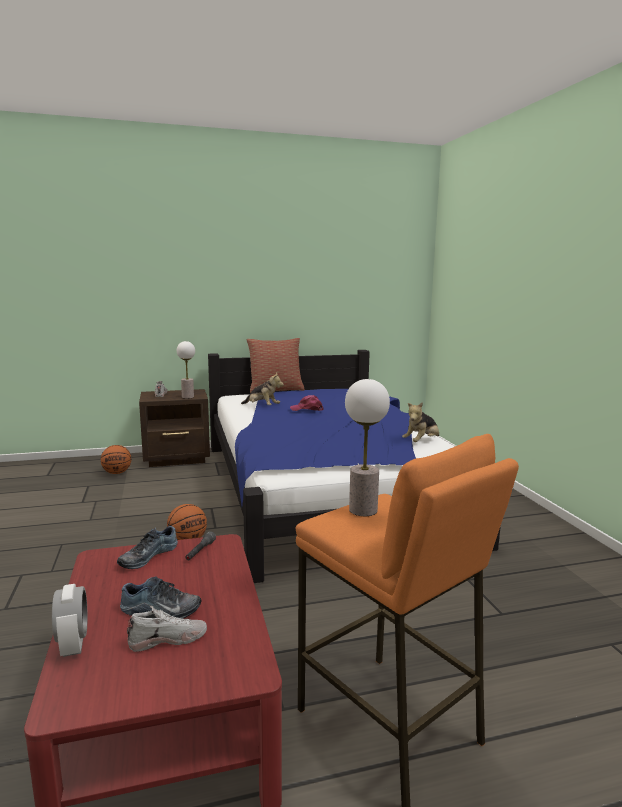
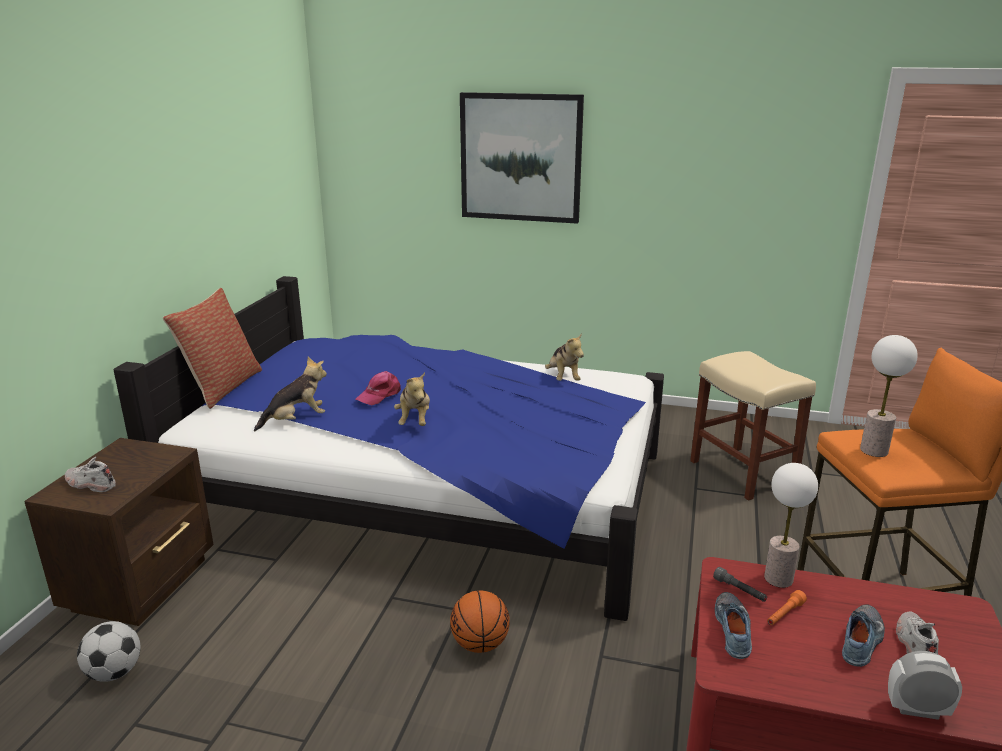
camera: 60 degrees left, 10 degrees up
(117, 473) = (114, 672): basketball -> football
(147, 556) = (735, 630): shoe -> shoe turned 150 degrees counterclockwise
(179, 572) = (784, 614): none -> orange flashlight
(187, 397) = (157, 463): table lamp -> table lamp (778, 578)
(289, 421) = (414, 420): none -> plush toy
(519, 282) = (520, 158): none -> picture
(536, 600) = (744, 473): none -> beige stool

